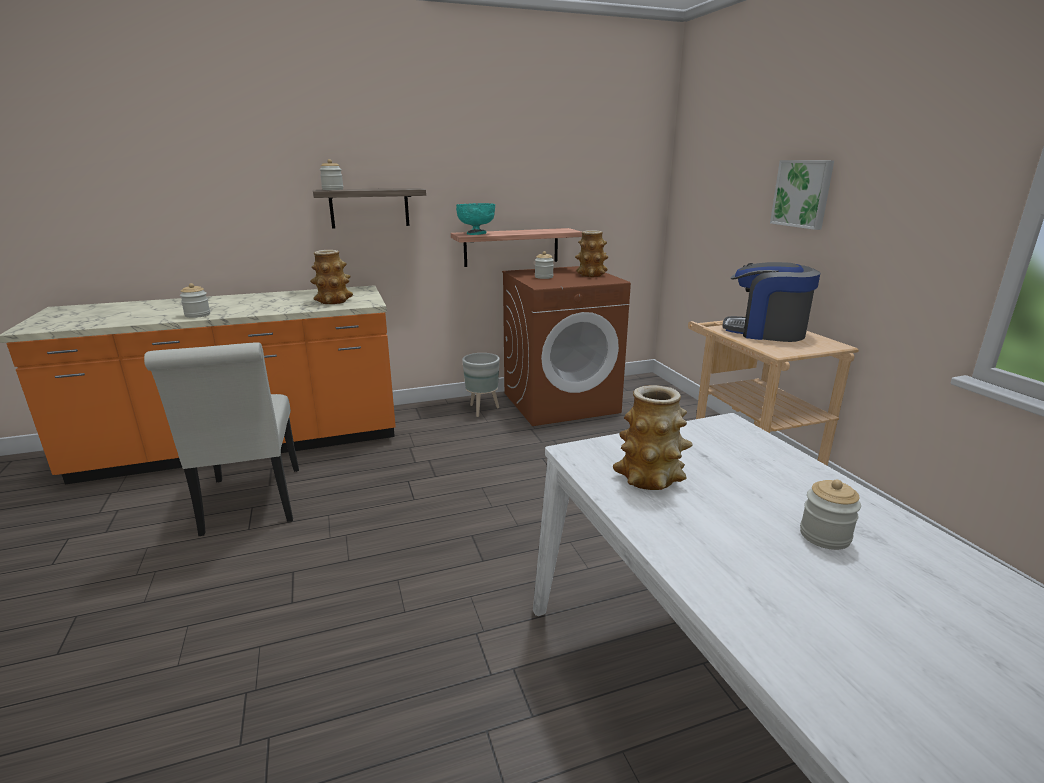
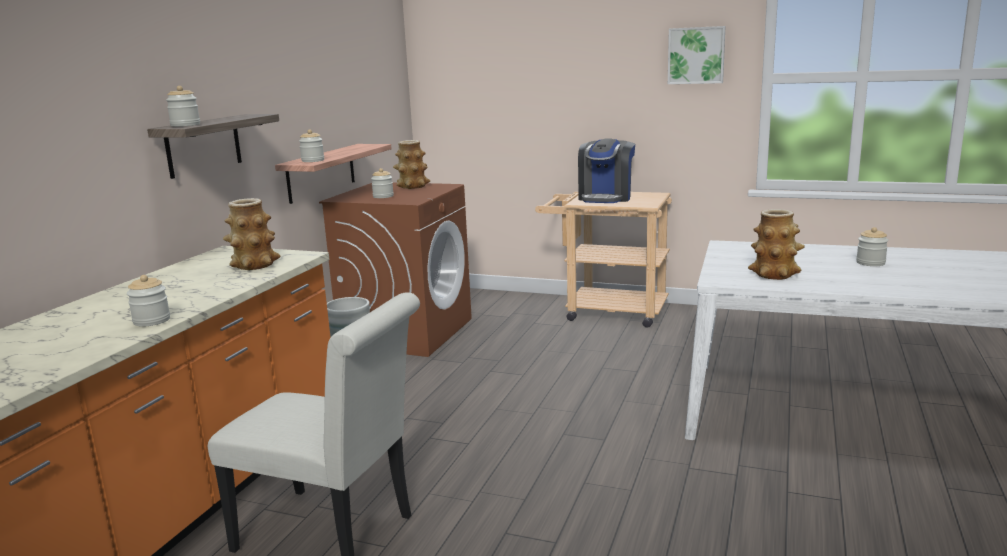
camera: 50 degrees left, 5 degrees down
(476, 234) = (313, 160): turquoise bowl -> jar
(765, 332) = (606, 198): coffee machine -> coffee machine turned 45 degrees counterclockwise
(803, 193) = (587, 85): picture -> picture (696, 55)

